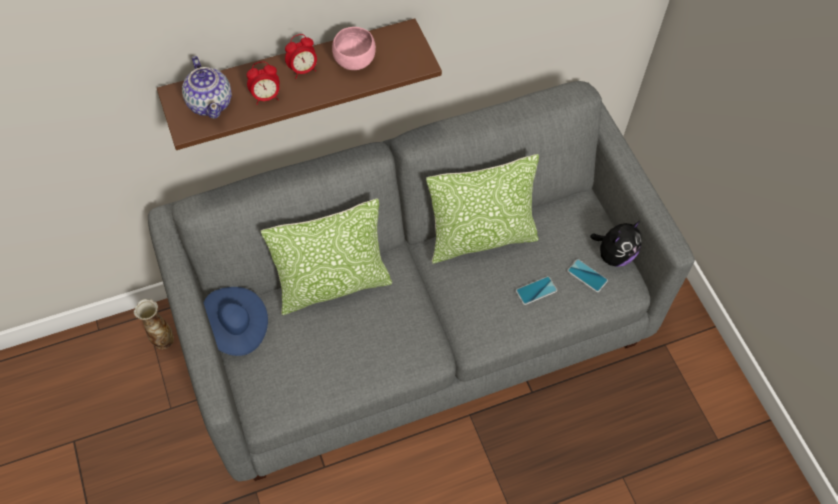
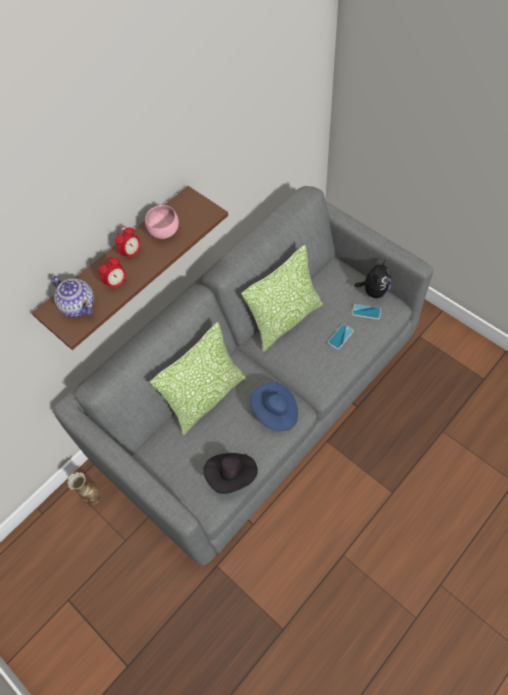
camera: 20 degrees left, 0 degrees up
(236, 328) = (157, 460): blue hat -> blue hat (275, 412)
(310, 389) = (232, 475): none -> black hat

